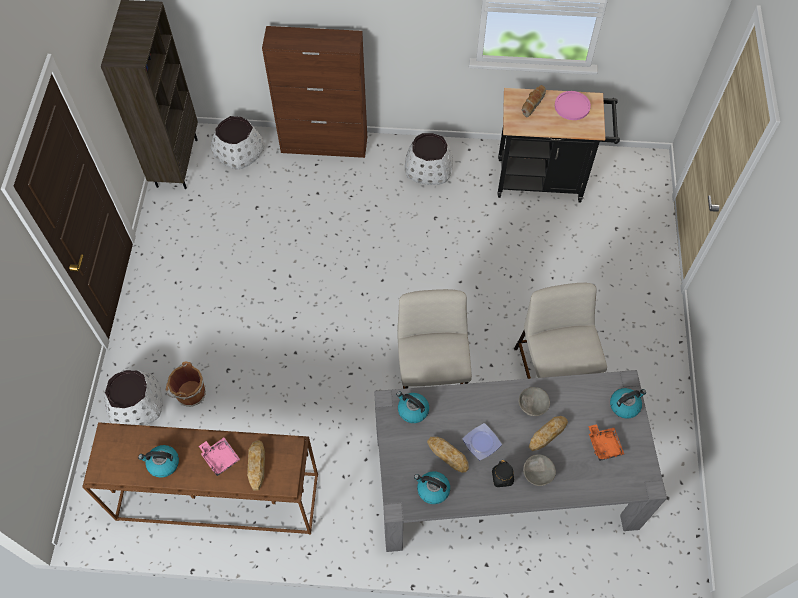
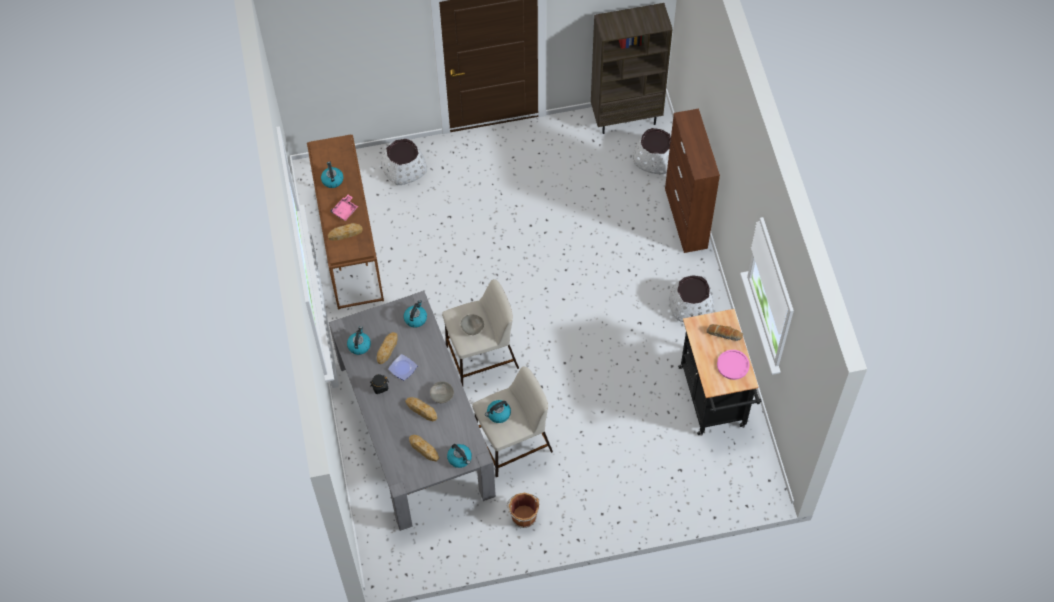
camera: 75 degrees right, 0 degrees up
(189, 393) = (422, 198): brown bucket -> brown bucket (523, 515)
(537, 474) = (388, 409): grey bowl -> grey bowl (472, 328)
(565, 352) = (498, 414): none -> kettle
(604, 444) = (423, 449): orange tray -> bread

